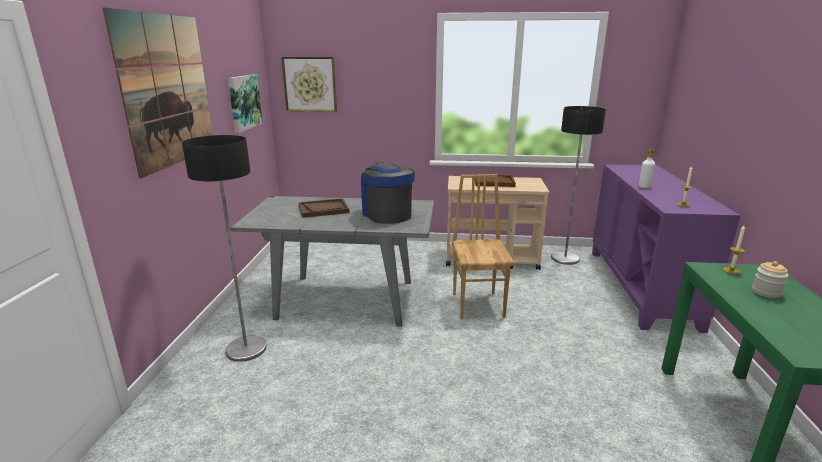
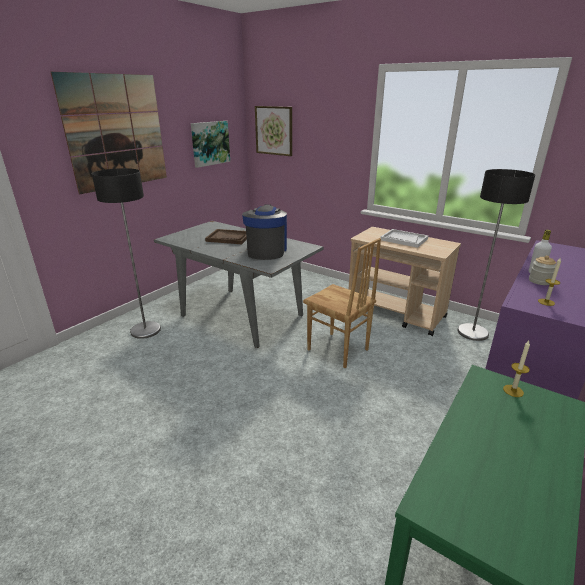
camera: 30 degrees right, 5 degrees up
(479, 305) = (337, 350): brown chair -> brown chair turned 105 degrees clockwise
(494, 182) = (404, 239): brown tray -> white tray
(766, 292) = (513, 427): jar -> jar (539, 281)

